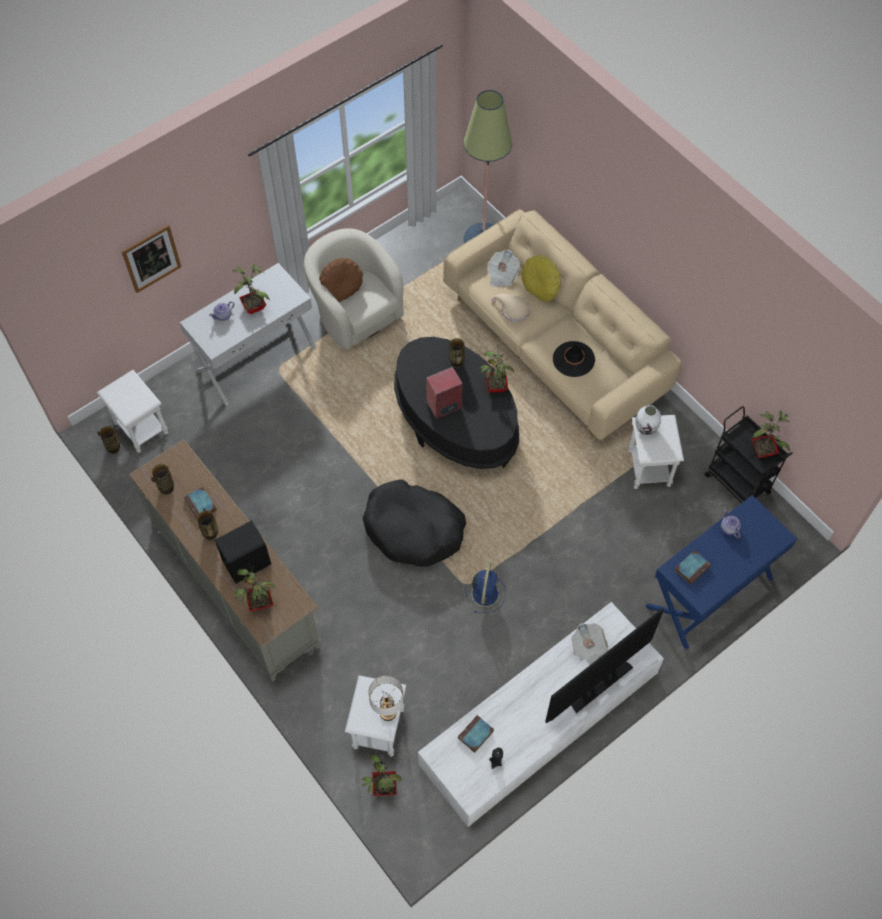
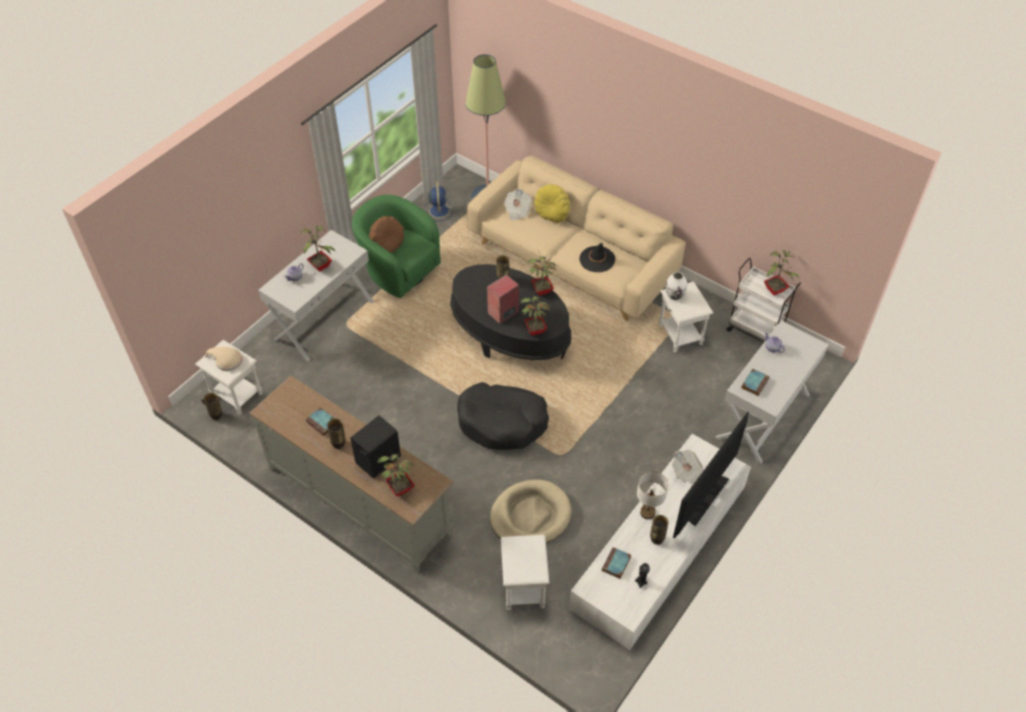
camera: 15 degrees left, 10 degrees down
(151, 258) = (229, 229): picture -> none
(167, 489) = (287, 417): vase -> vase (656, 539)
(354, 313) = (398, 270): beige armchair -> green armchair
(383, 786) = (544, 635): potted plant -> potted plant (534, 330)
(388, 712) = (537, 560): table lamp -> table lamp (648, 512)
(410, 647) = (530, 516): none -> beige dog bed
(485, 592) = (579, 458): blue fan -> blue fan (439, 210)
(512, 310) = (535, 234): beige hat -> beige hat (226, 361)
(709, 592) = (763, 416): blue console table -> white console table
(737, 484) = (755, 331): black cart -> white cart

